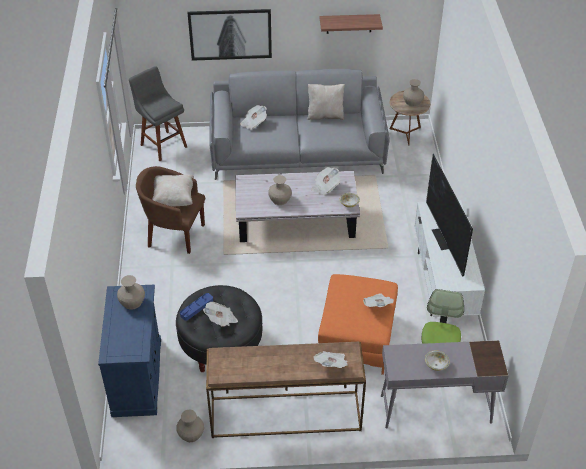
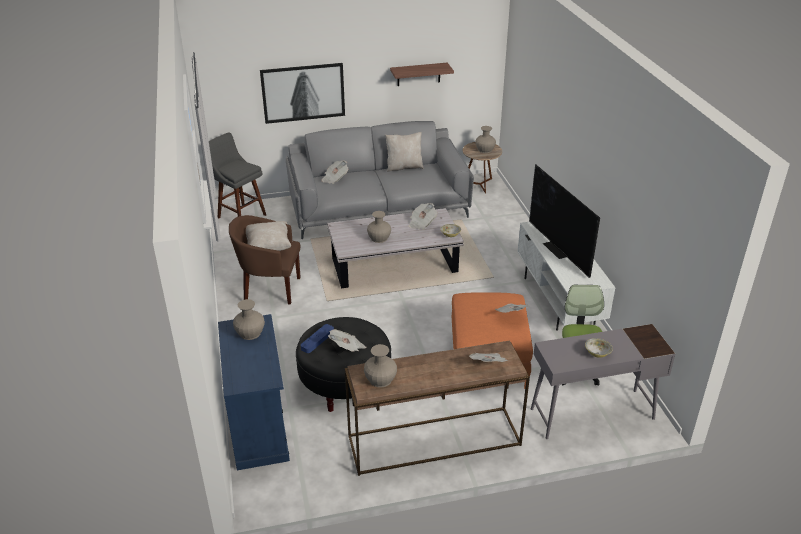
camera: 10 degrees left, 10 degrees down
(191, 434) = (333, 475): beige vase -> beige vase (380, 379)

